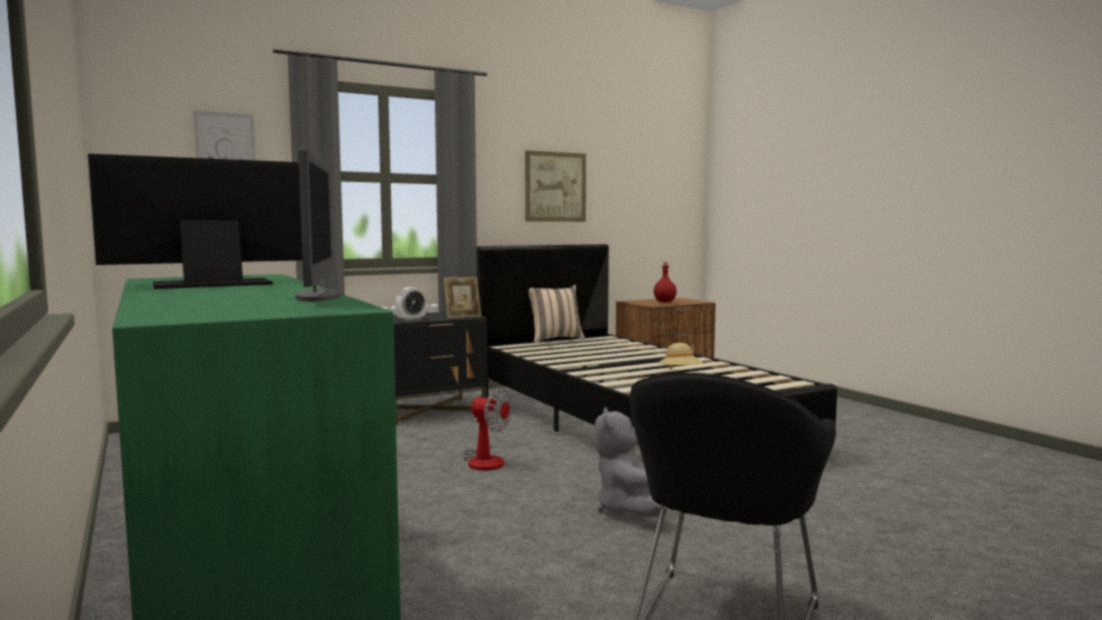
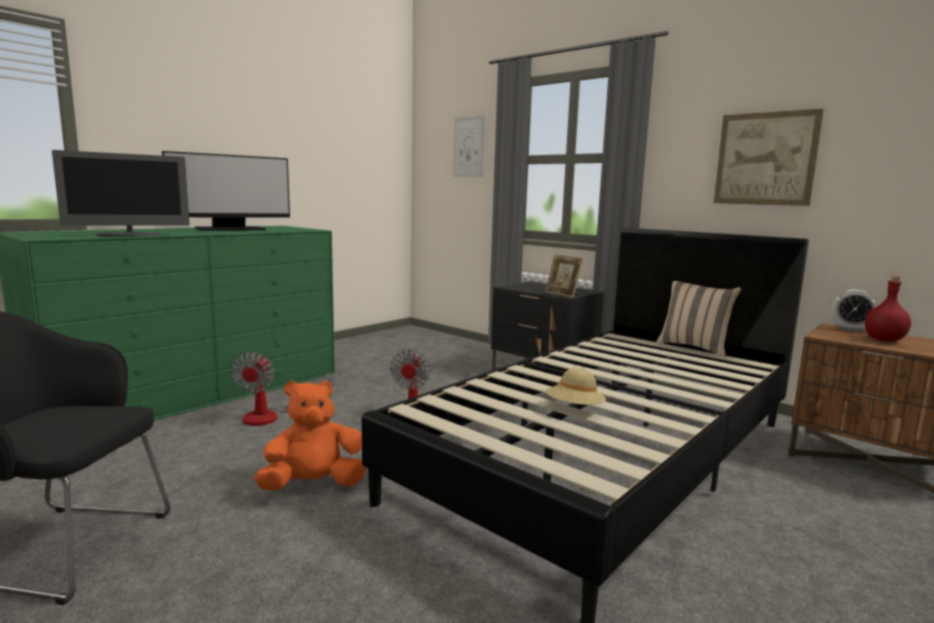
camera: 70 degrees right, 5 degrees up
(212, 284) = (230, 229): monitor -> monitor turned 105 degrees clockwise
(411, 320) = (518, 288): alarm clock -> alarm clock (850, 329)
(424, 525) = (273, 416): none -> fan
(629, 511) = (313, 485): grey plush toy -> orange plush toy

